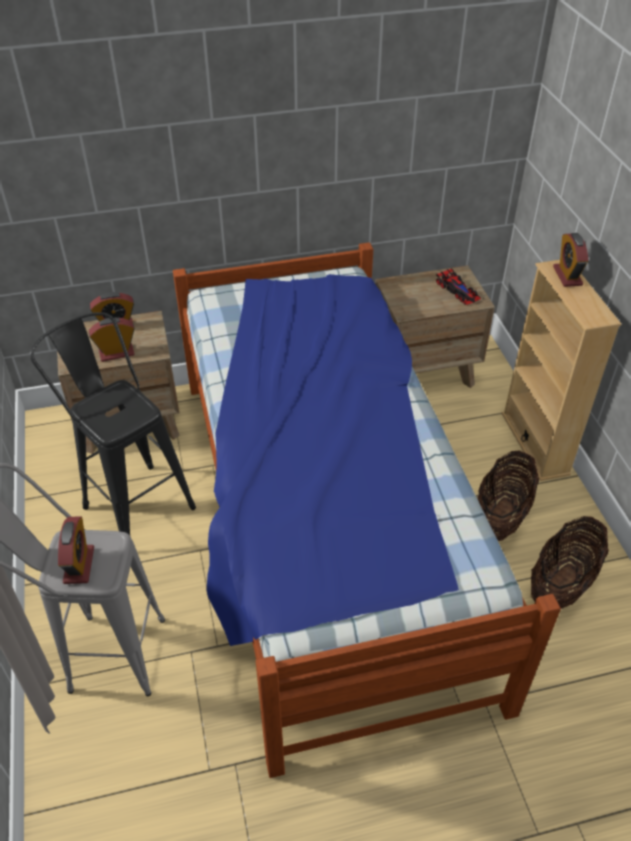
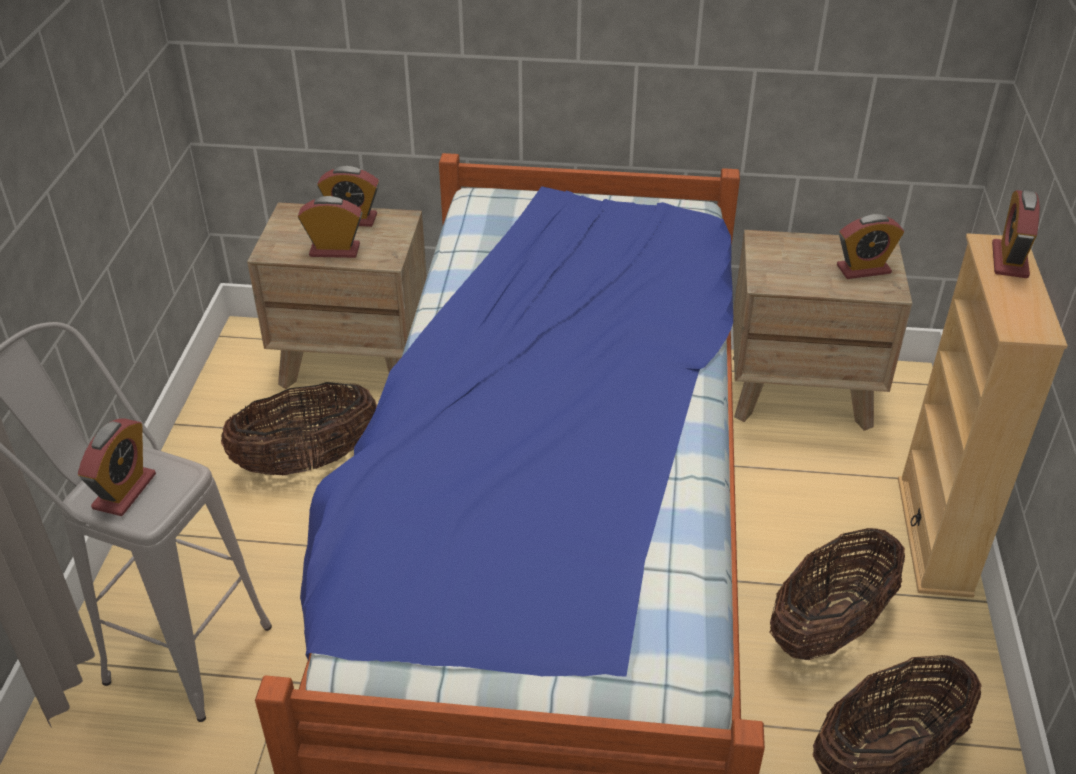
camera: 20 degrees right, 5 degrees down
(133, 500) = (307, 461): black stool -> basket
(457, 290) = (863, 269): toy car -> alarm clock

